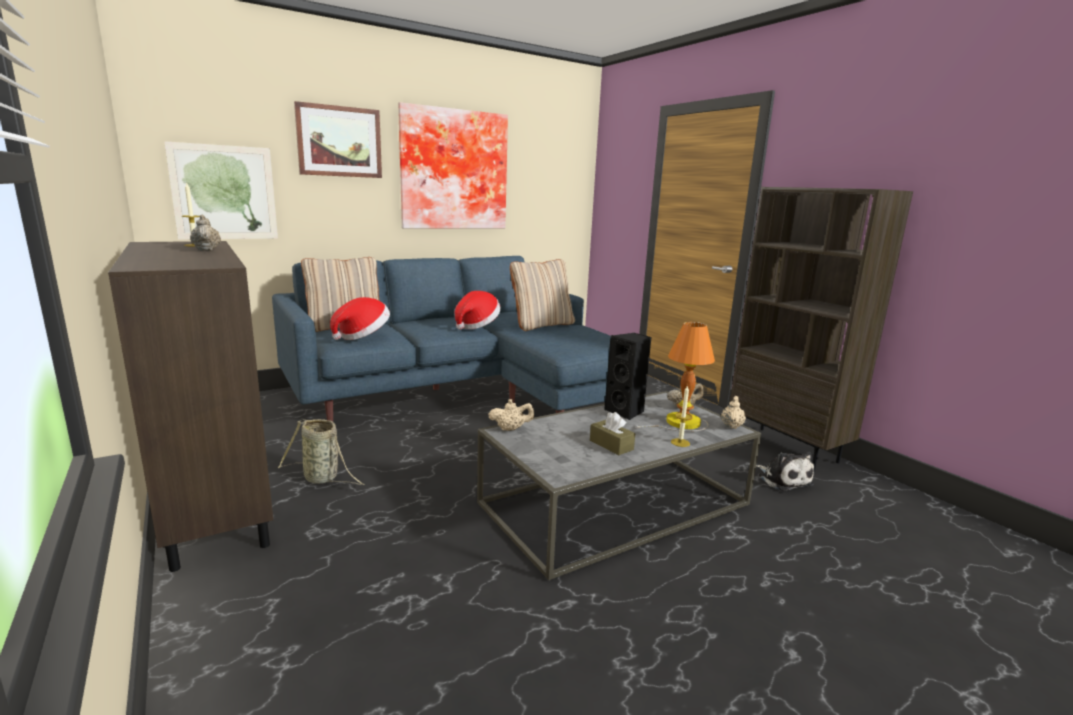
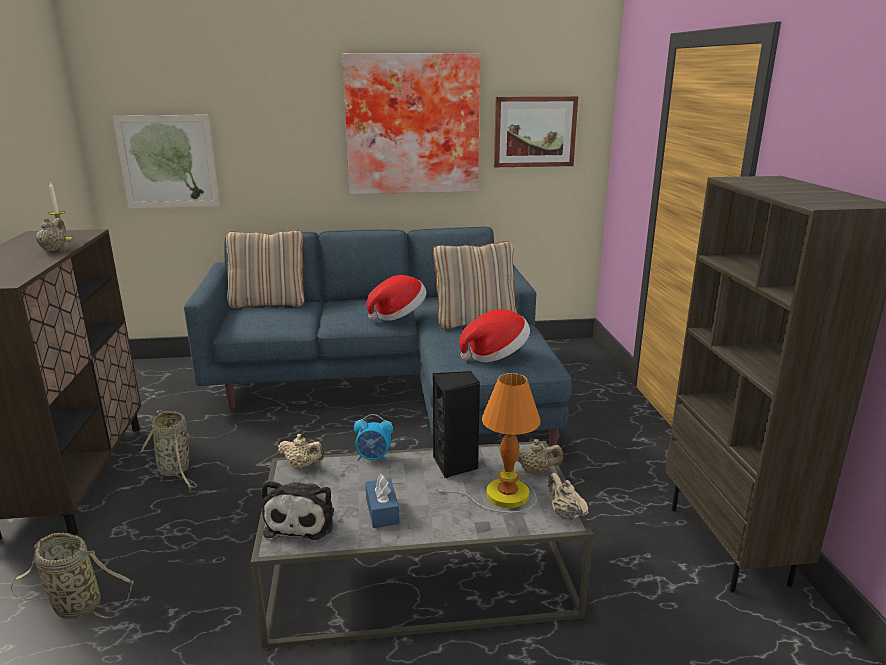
camera: 25 degrees right, 5 degrees up
(331, 598) = (74, 605): none -> basket
(339, 141) = (279, 102): picture -> picture (534, 131)
(363, 336) = (266, 319): hat -> hat (496, 355)
(561, 416) = (374, 458): none -> alarm clock
(611, 445) = (382, 511): brown tissue box -> blue tissue box
(680, 442) = (466, 526): candle -> none
(731, 426) = (565, 513): beige teapot -> beige teapot turned 75 degrees counterclockwise
(783, 479) = (673, 592): plush toy -> plush toy (302, 520)

